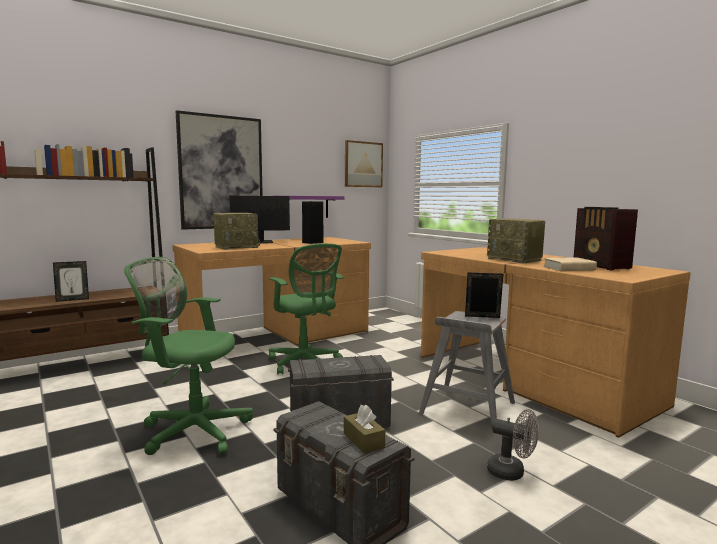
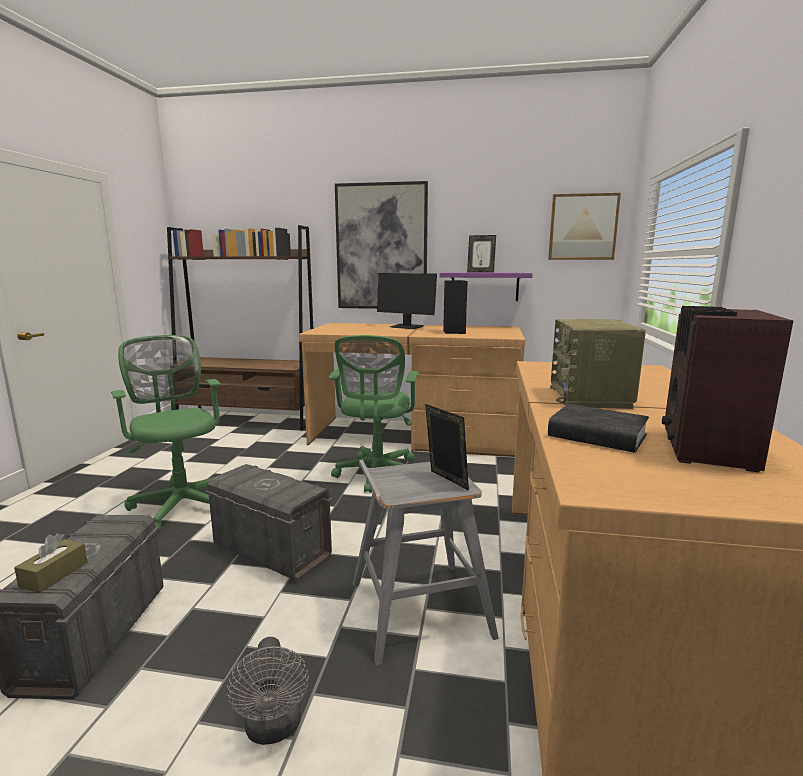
camera: 45 degrees right, 5 degrees up
(72, 299) = (232, 364): picture frame -> picture frame (480, 272)
(237, 247) = (358, 330): radio -> none
(569, 268) = (597, 436): beige book -> black book

